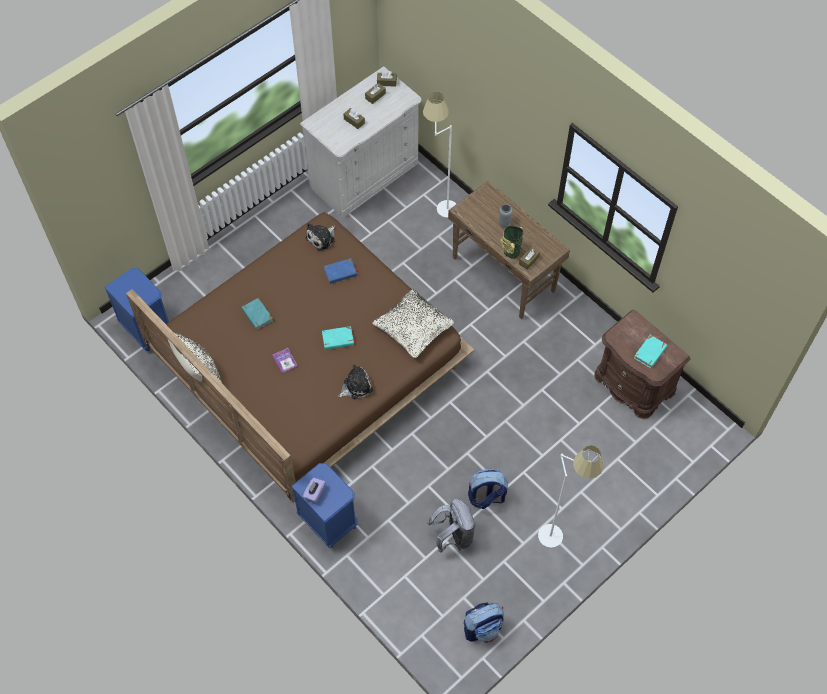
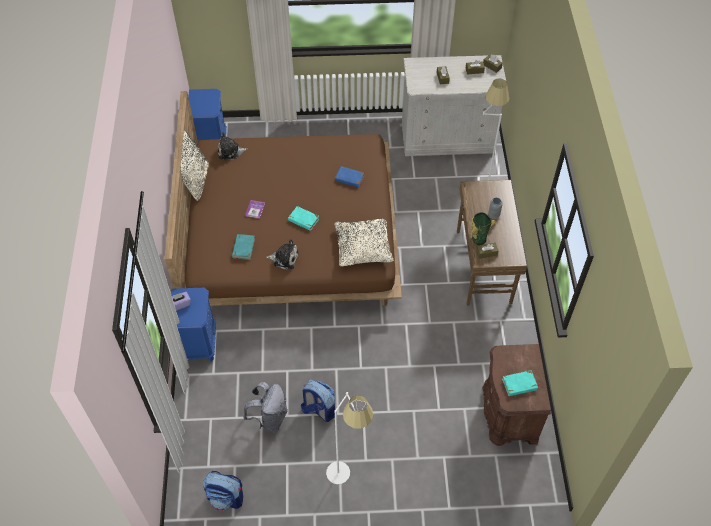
camera: 40 degrees right, 5 degrees down
(257, 315) = (267, 170): turquoise book -> turquoise book (243, 248)
(322, 238) = (359, 149): plush toy -> plush toy (230, 151)

